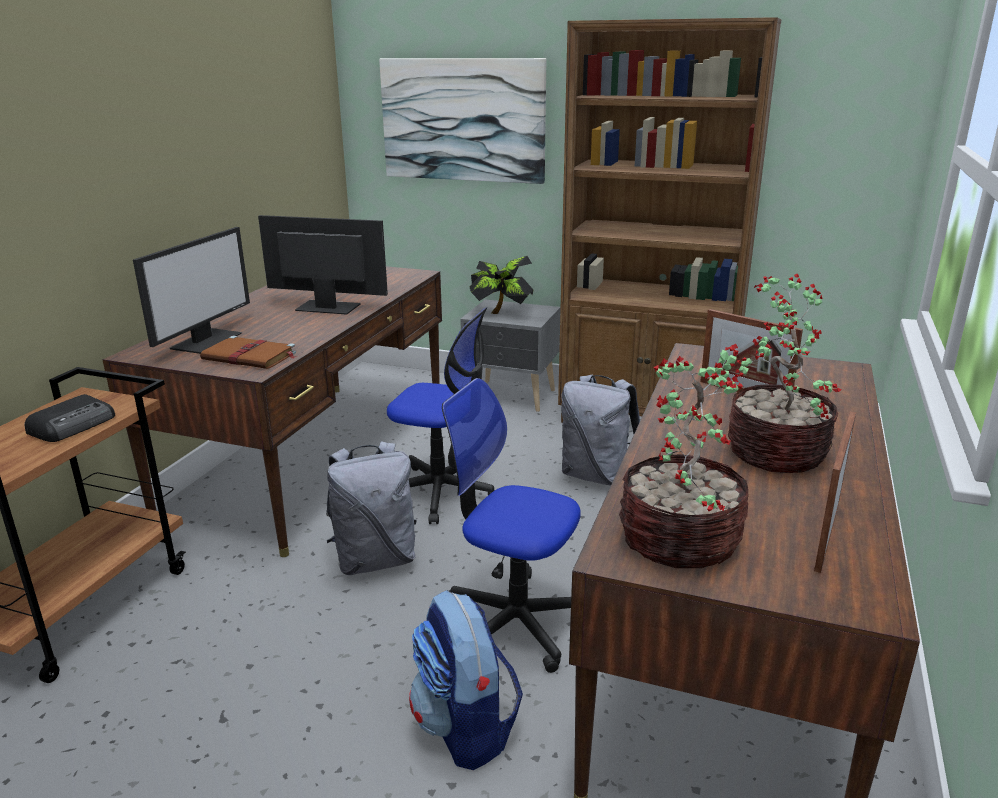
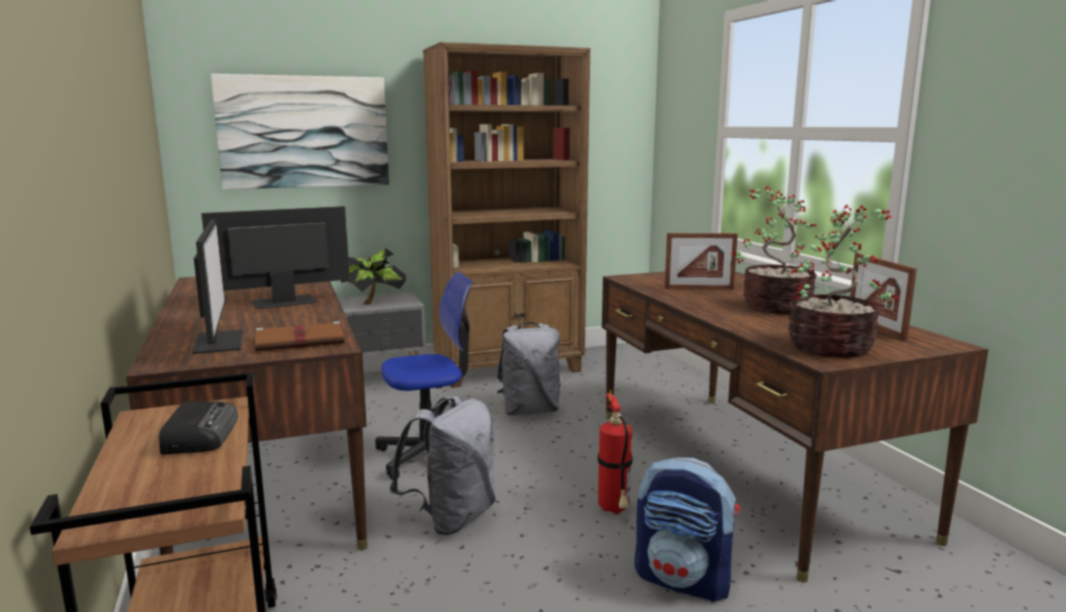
camera: 40 degrees left, 10 degrees down
(514, 622) = (615, 511): office chair -> fire extinguisher

